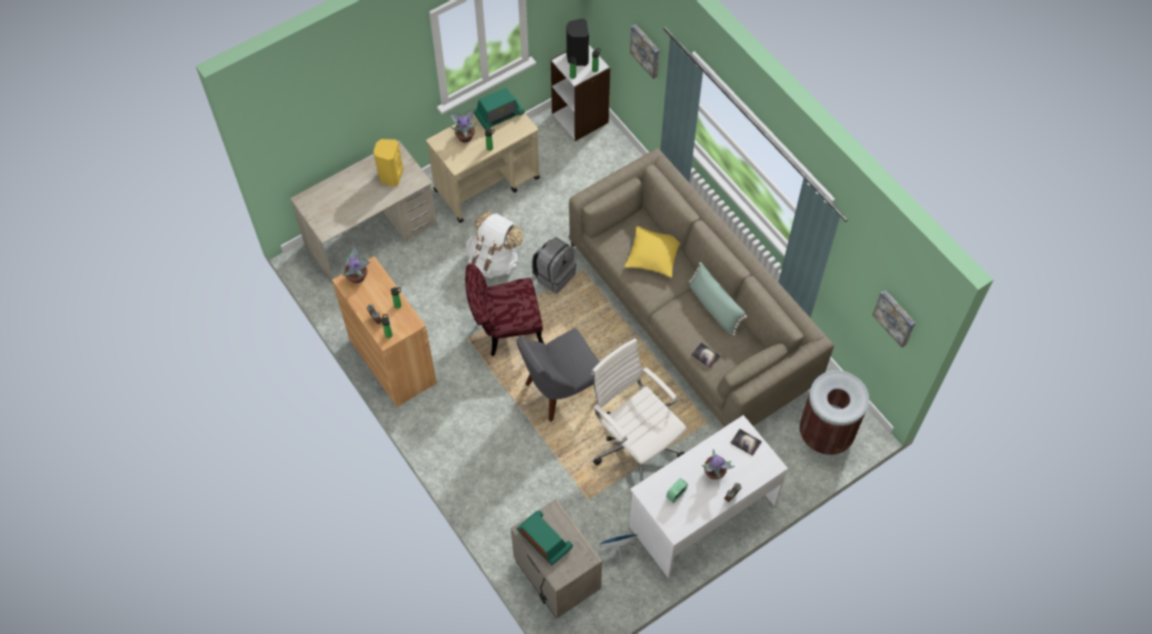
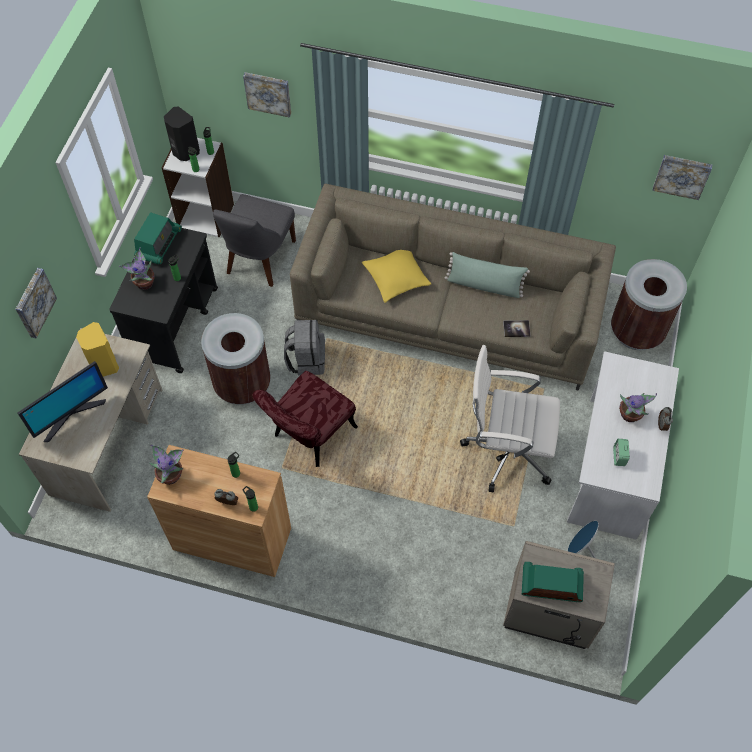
camera: 40 degrees left, 0 degrees up
(342, 195) = (71, 415): none -> monitor
(357, 99) = (33, 302): none -> picture
(487, 184) = (175, 323): beige cart -> black cart
(494, 260) = (242, 384): white backpack -> brown trash can
(560, 390) = (403, 452): grey chair -> grey chair (259, 259)
(746, 442) = (628, 372): book -> none

